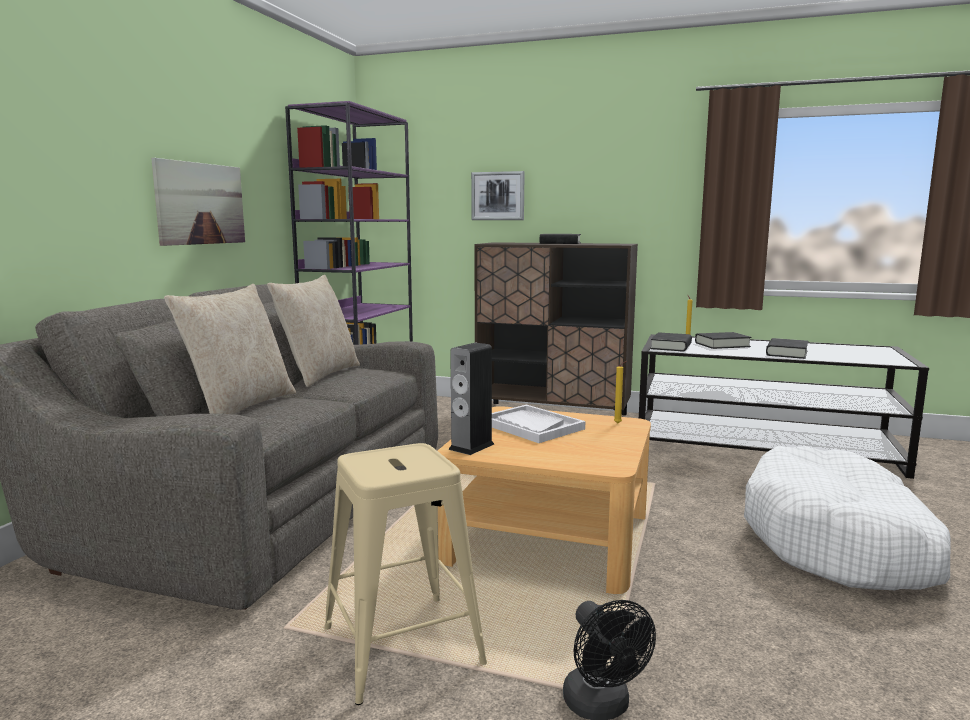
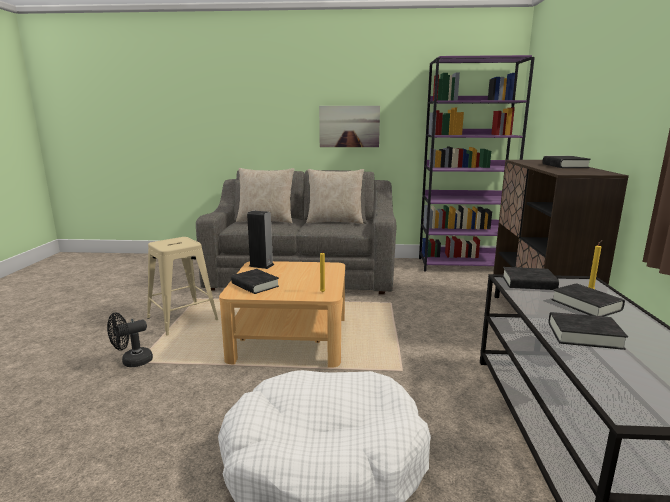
camera: 75 degrees right, 5 degrees up
(498, 196) = (568, 118): picture -> none
(531, 426) = (304, 273): white tray -> none
(576, 454) = (255, 285): none -> black book

